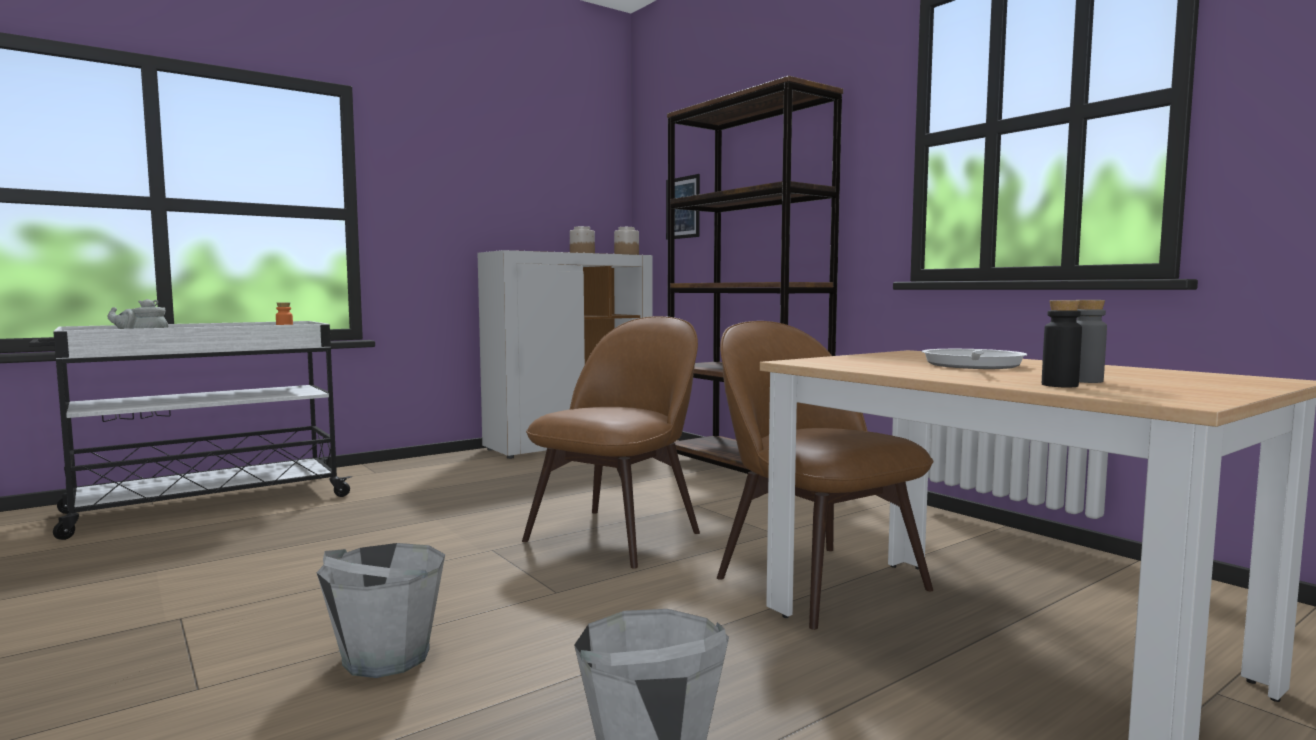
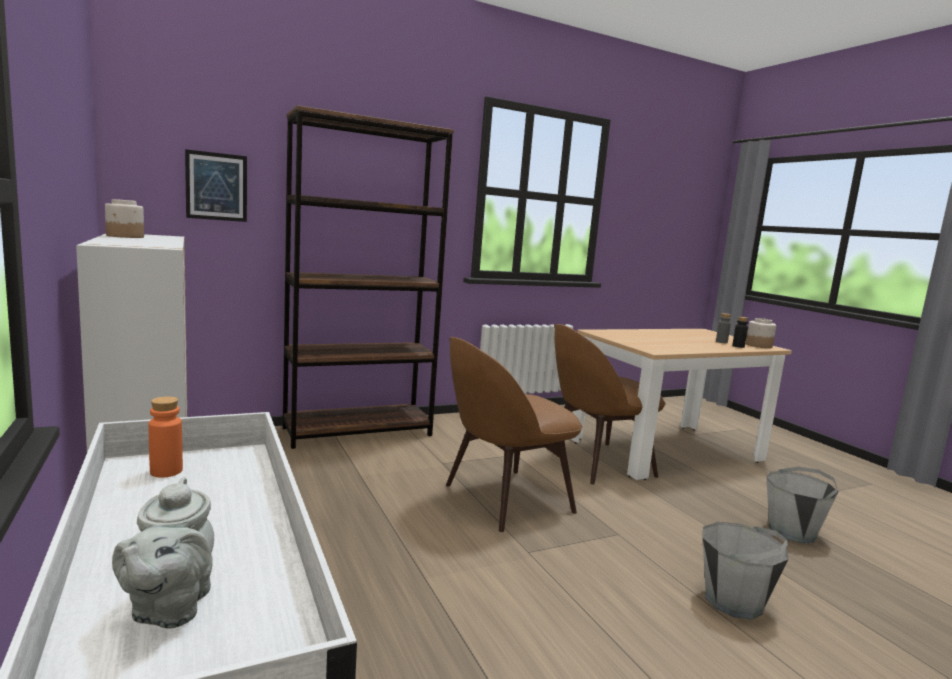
camera: 80 degrees left, 5 degrees up
(617, 534) = (503, 499): brown chair -> brown chair turned 75 degrees counterclockwise
(626, 254) = (161, 236): jar -> jar (758, 345)
(971, 366) = (668, 339): frying pan -> none

